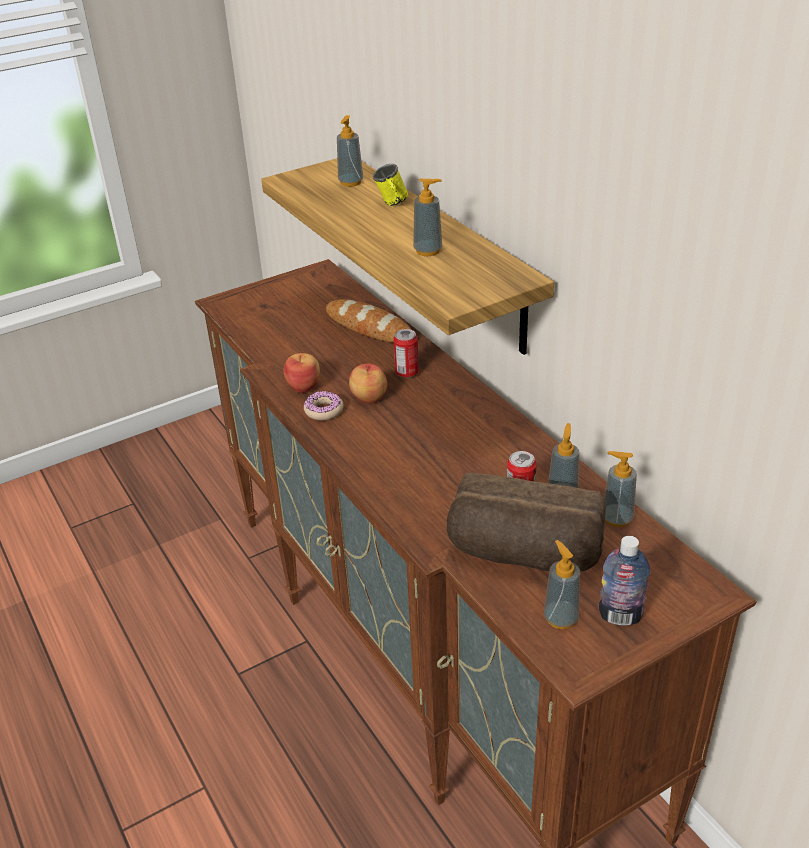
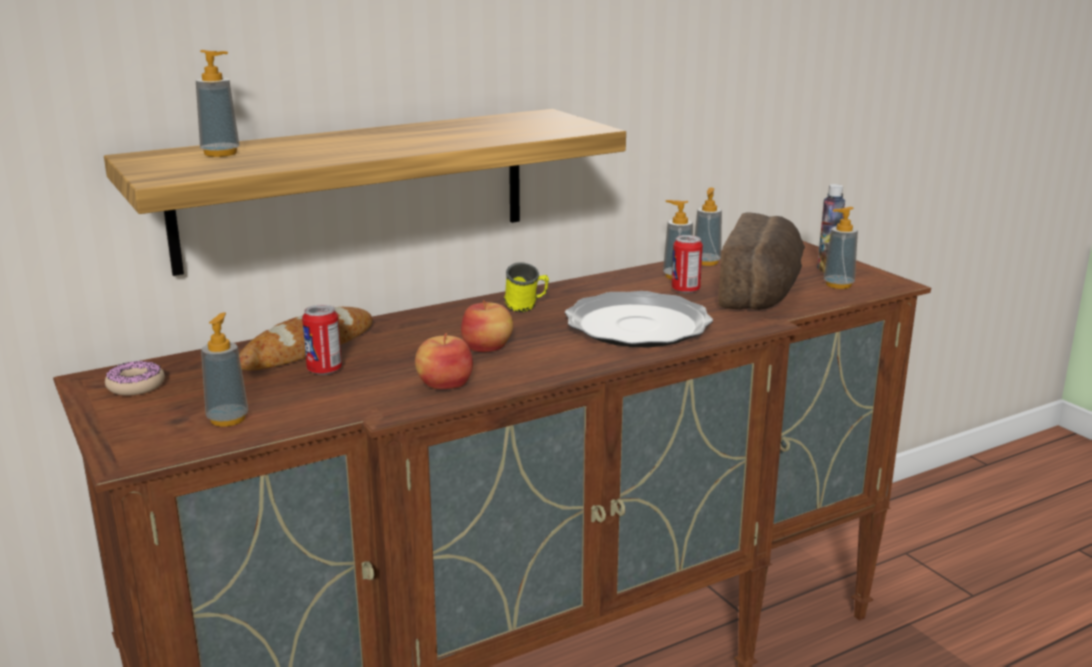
camera: 90 degrees left, 15 degrees down
(324, 410) = (510, 372): donut -> donut (136, 386)
(392, 204) = (320, 140): yellow mug -> yellow mug (527, 309)
(407, 372) = (437, 329): can -> can (324, 370)
(421, 469) = (637, 325): none -> plate
(428, 251) = (466, 132): soap dispenser -> soap dispenser (228, 419)

